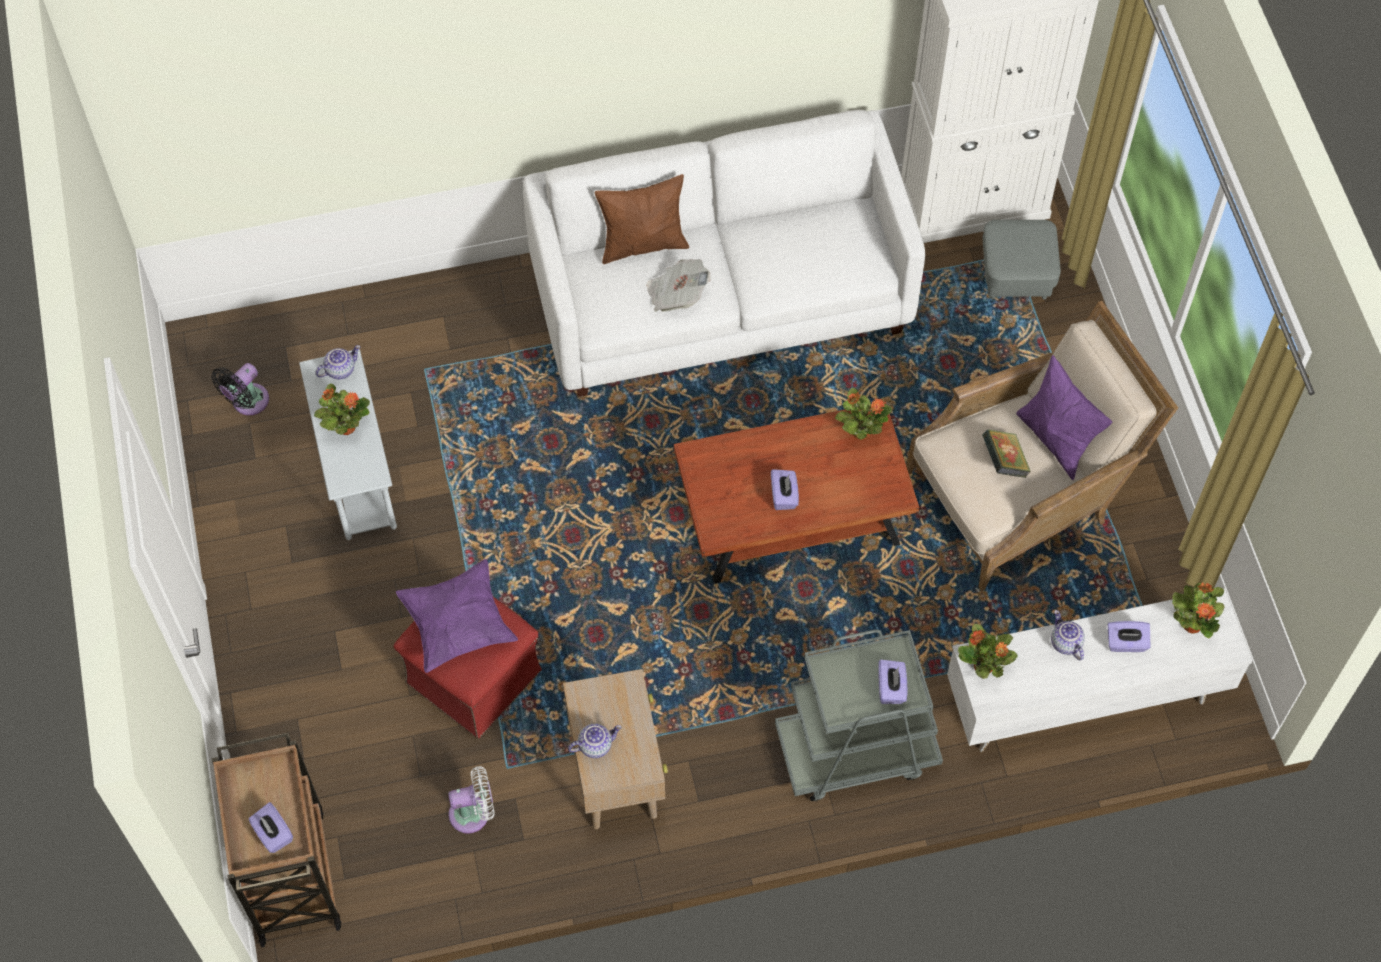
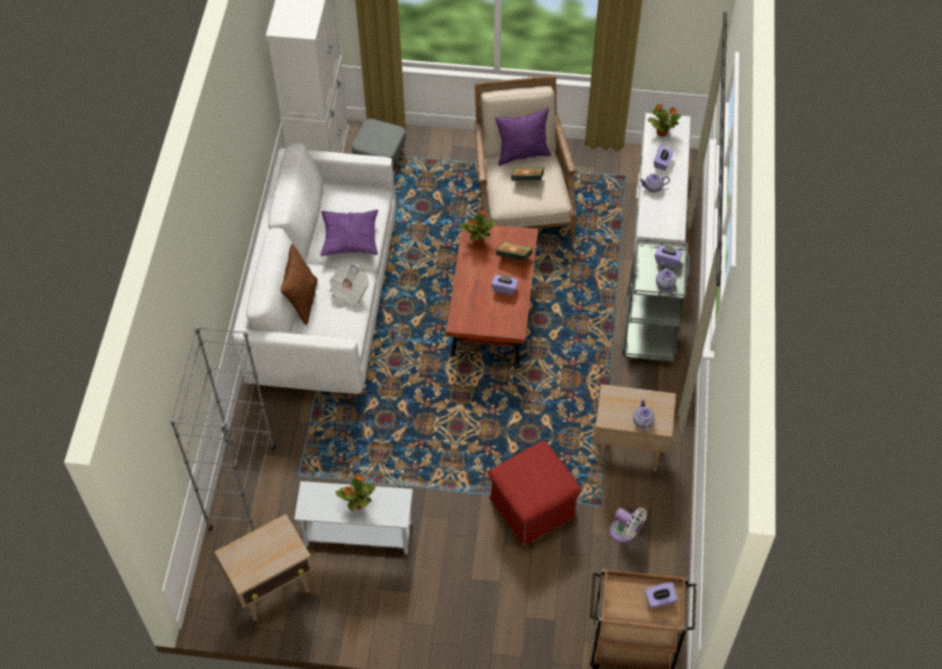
camera: 70 degrees left, 5 degrees down
(247, 402) = (273, 589): black fan -> beige side table
(340, 369) = (311, 496): teapot -> teapot (664, 284)
(382, 312) = (242, 488): none -> grey bookcase
(458, 625) = (527, 479): purple pillow -> purple pillow (350, 241)
(473, 813) = (625, 532): white fan -> white fan turned 120 degrees clockwise
(847, 491) = (514, 258): none -> book
(984, 667) = (655, 227): potted plant -> none

